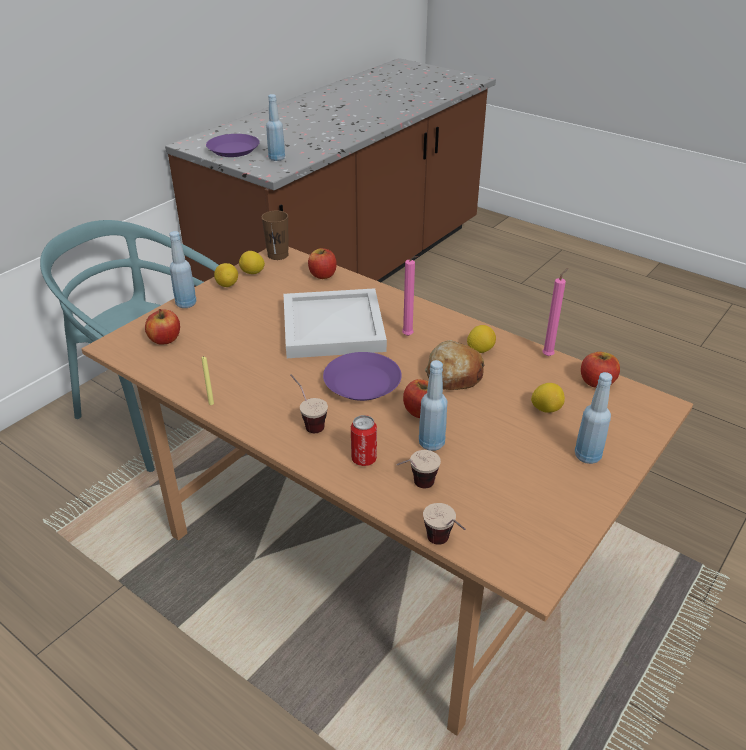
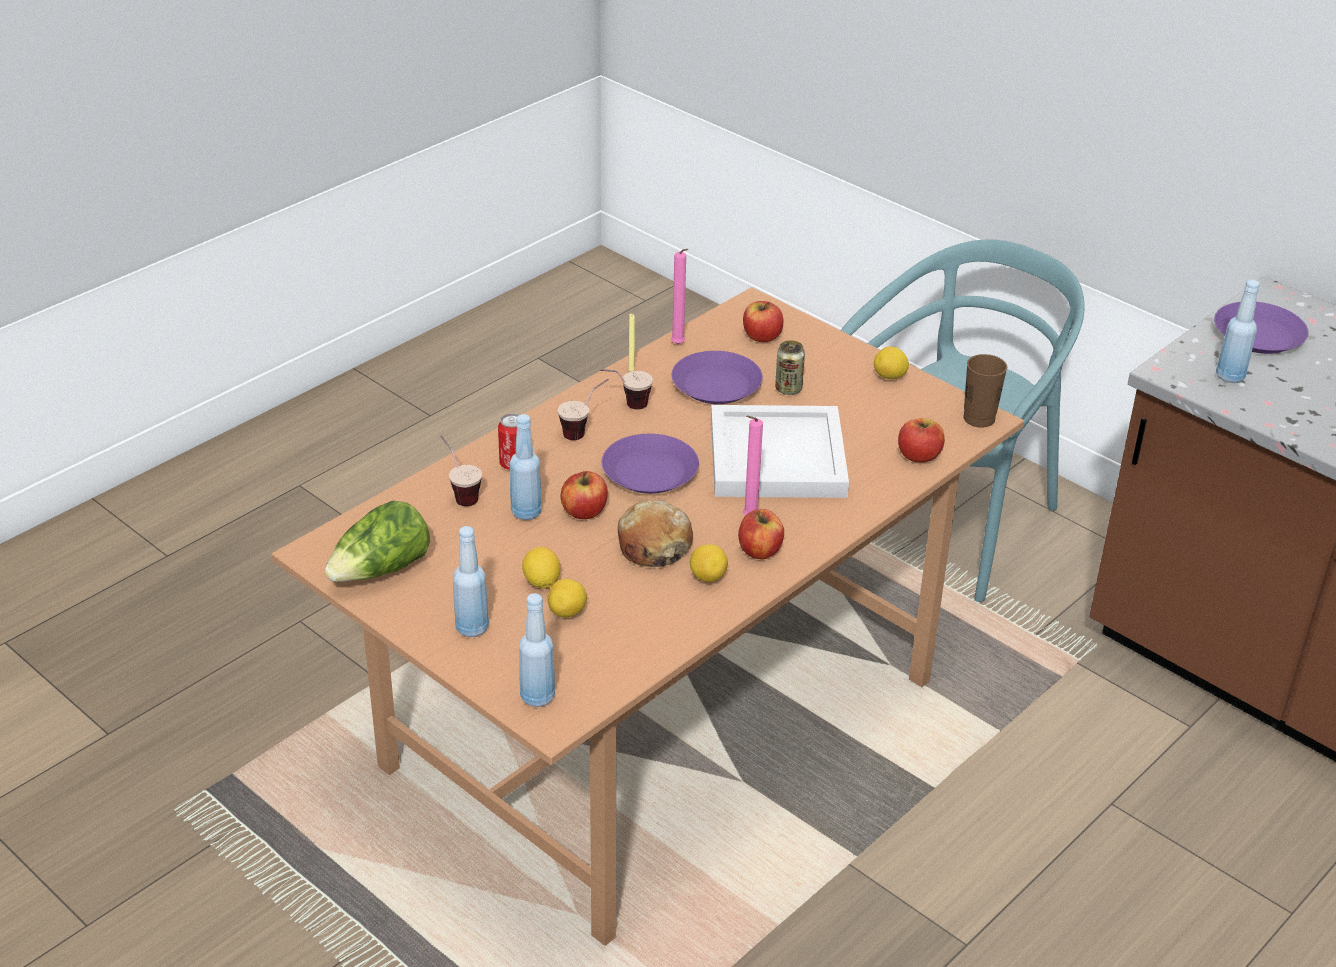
camera: 95 degrees right, 0 degrees up
(186, 304) = (842, 348): blue bottle -> blue bottle (537, 697)
(238, 358) = (715, 386): none -> purple plate
(242, 325) = (788, 389): none -> can
(252, 273) = (924, 397): lemon -> lemon (541, 582)
(444, 546) = (374, 503): cup -> cup (625, 407)
(541, 523) = (381, 570): none -> lettuce
(549, 355) = (686, 640): pink candle -> pink candle (679, 345)
(597, 382) = (615, 672): apple -> apple (760, 550)

